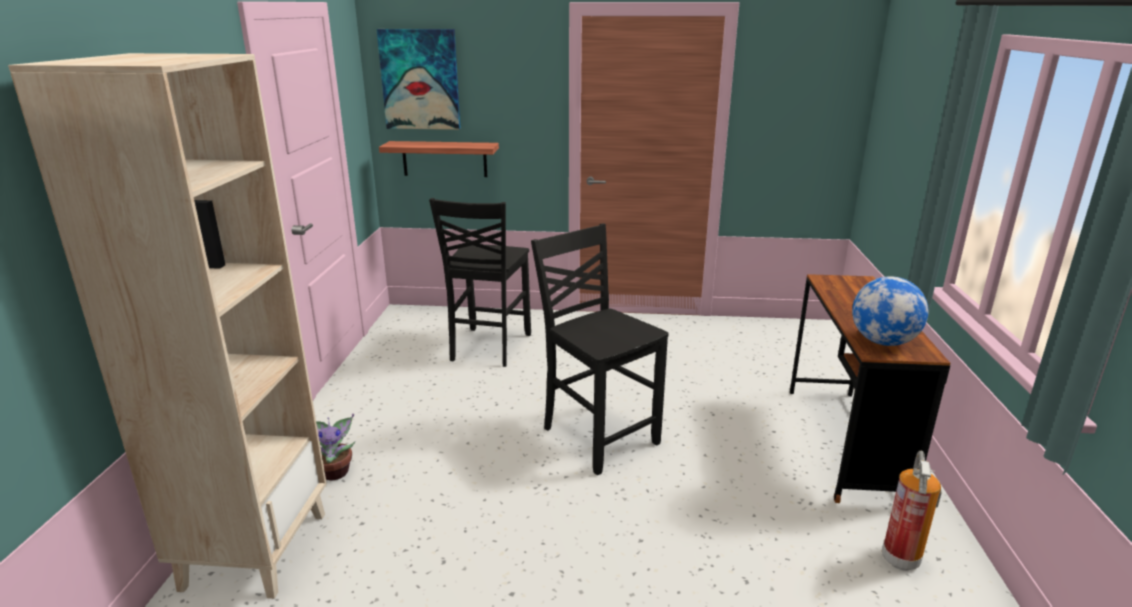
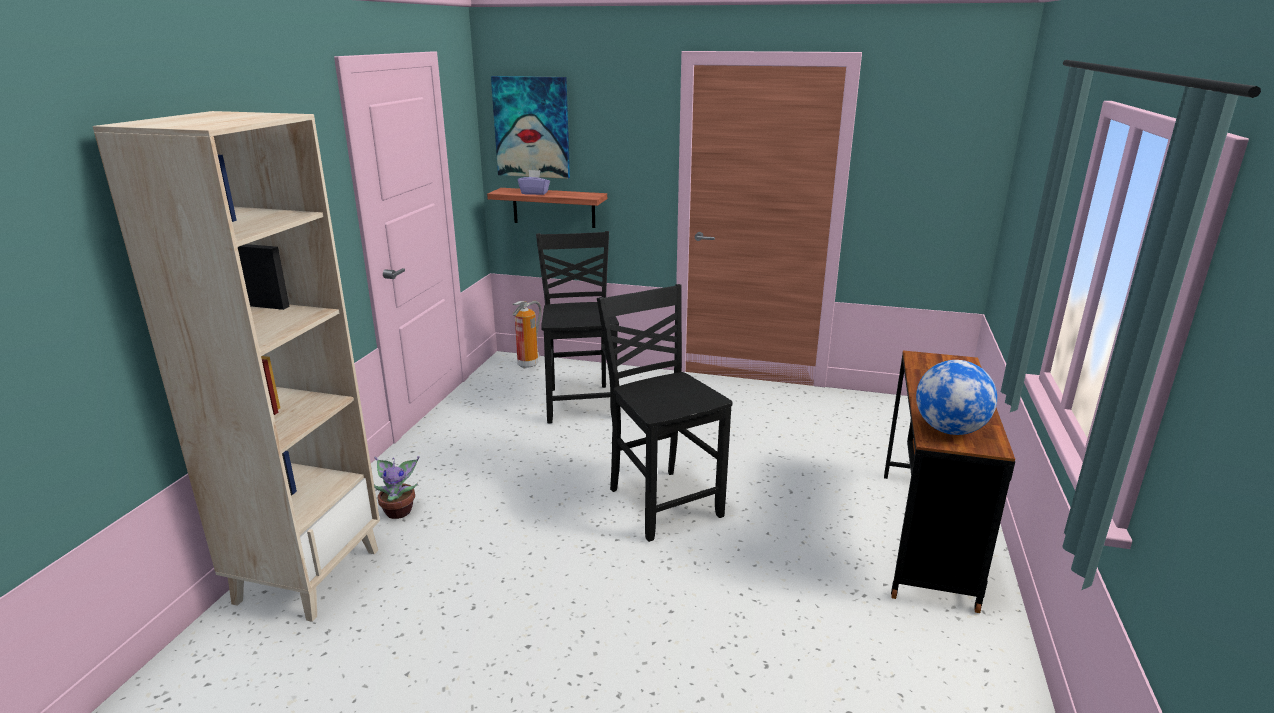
camera: 10 degrees right, 0 degrees up
(427, 145) = (534, 193): none -> purple tissue box
(488, 348) = (580, 403): black chair -> black chair turned 150 degrees clockwise
(900, 557) = (943, 663): fire extinguisher -> fire extinguisher (528, 364)

